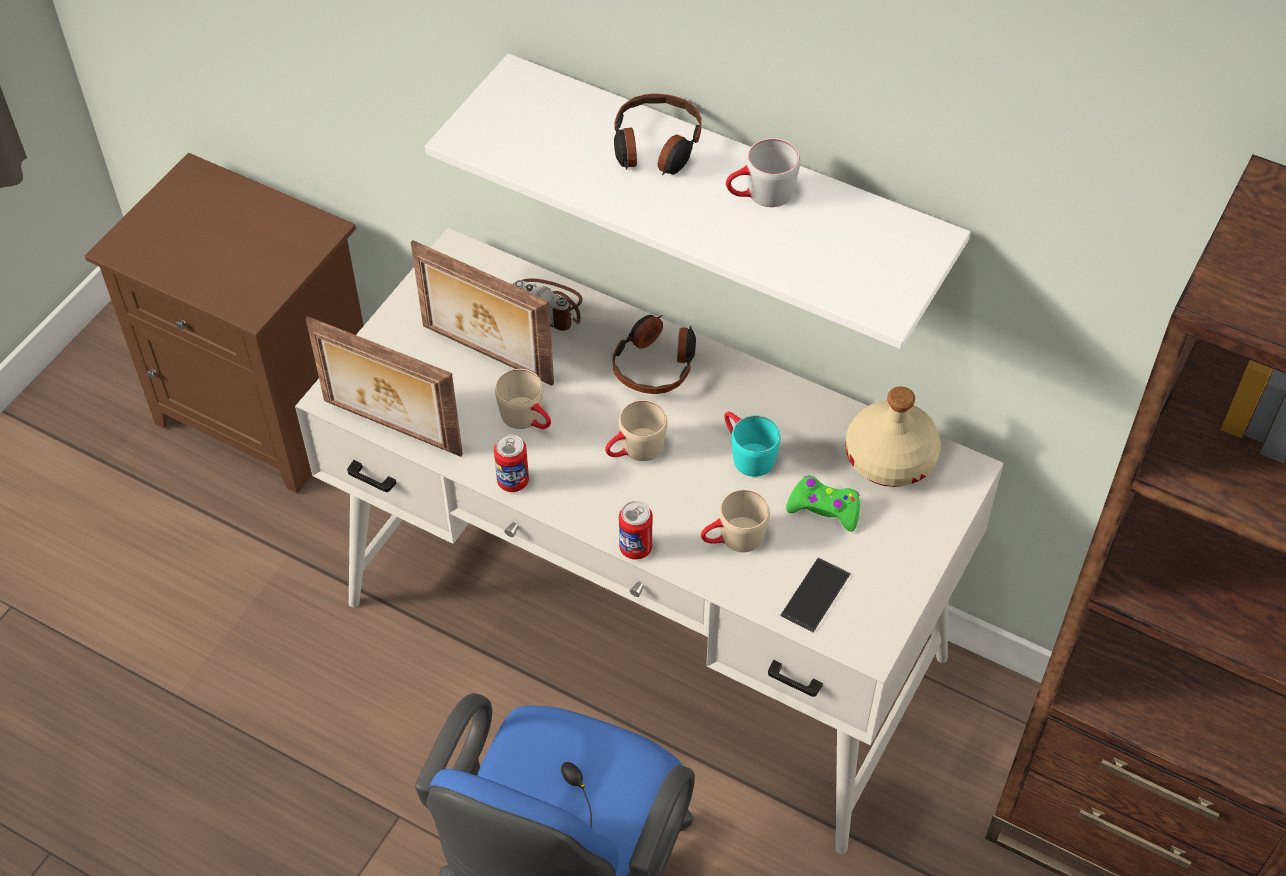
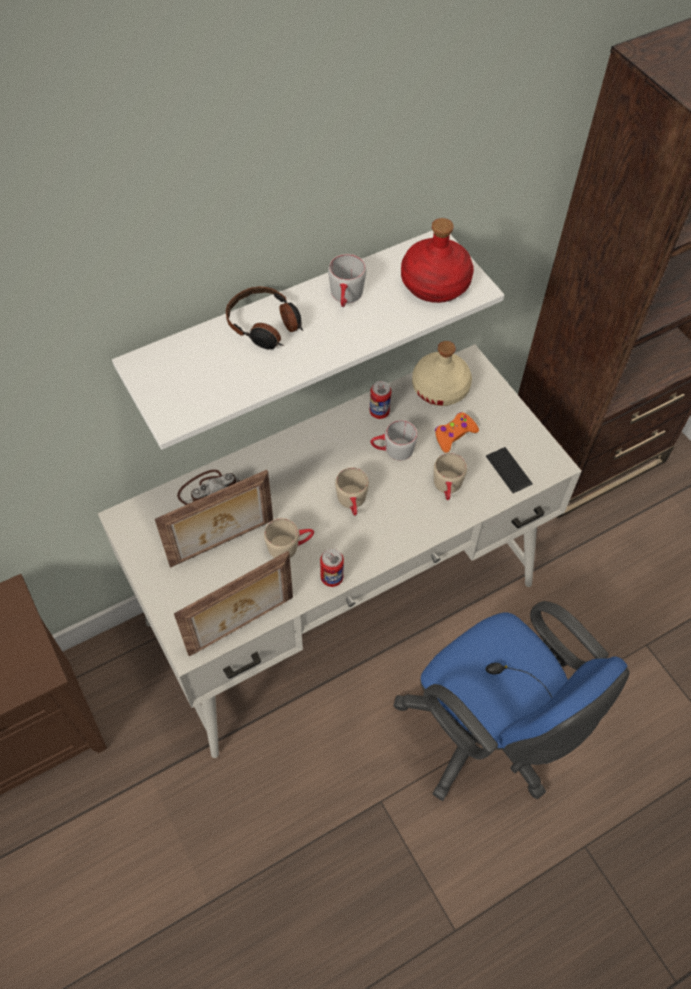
camera: 60 degrees left, 5 degrees up
(635, 548) = (423, 538): can -> can (379, 412)
(656, 363) = (296, 459): headphones -> none
(746, 453) = (392, 450): turquoise mug -> grey mug
(824, 508) = (454, 435): green game controller -> orange game controller
(859, 265) = (435, 283): none -> red bottle

